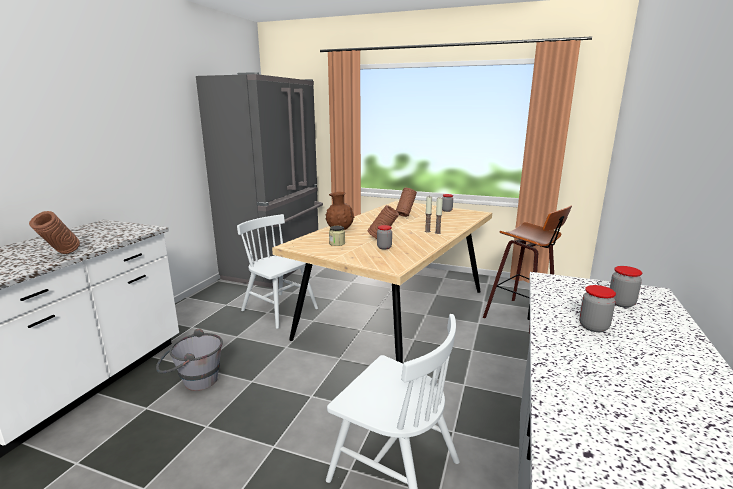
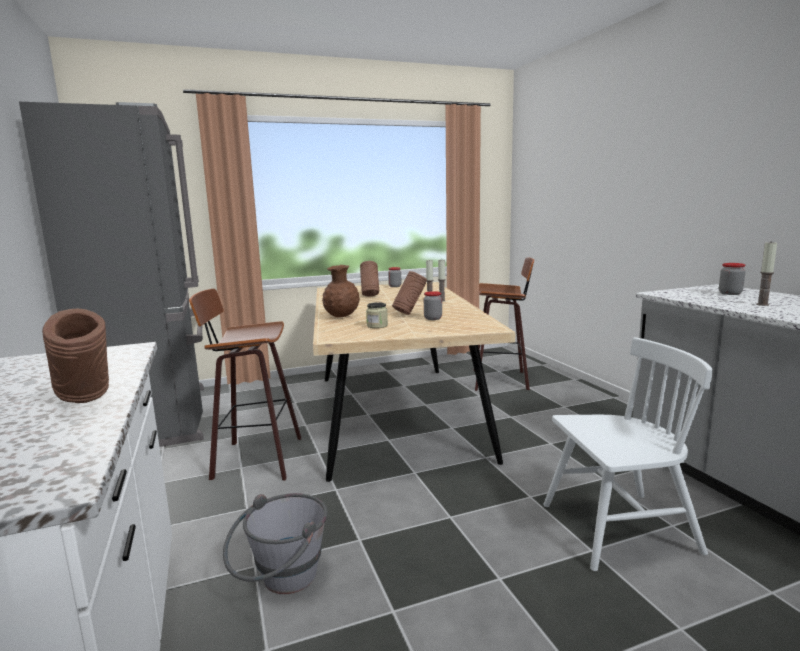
camera: 40 degrees left, 5 degrees down
(280, 310) = (254, 459): white chair -> stool
(593, 327) = (762, 304): jar -> candle

